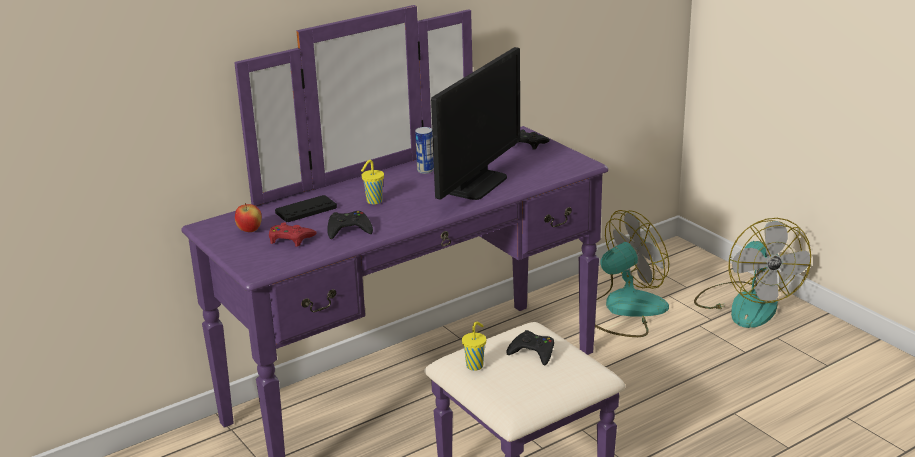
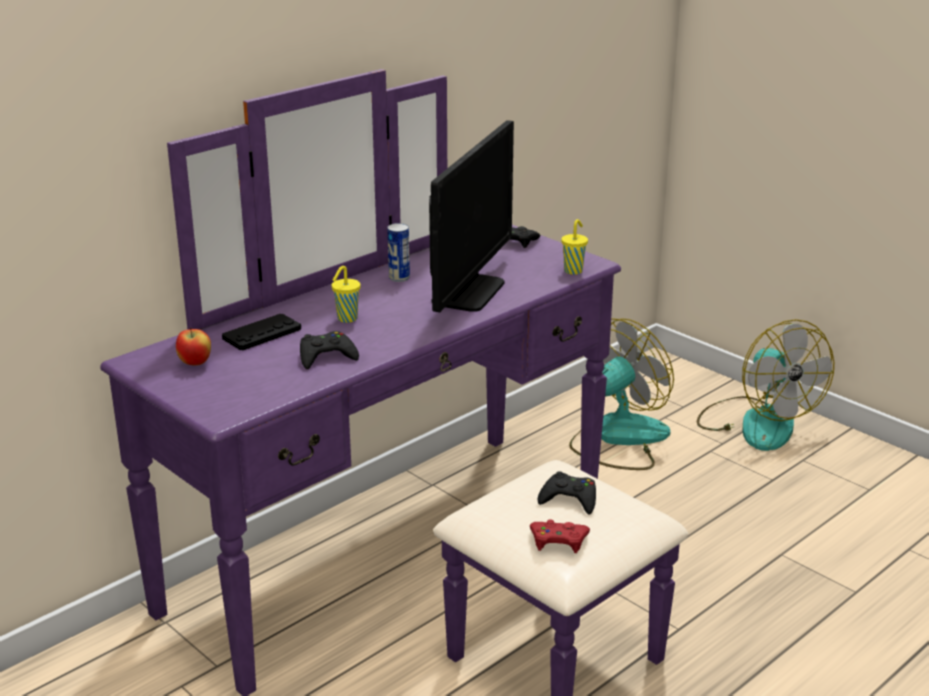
camera: 10 degrees left, 0 degrees up
(290, 239) = (253, 372): red game controller -> red game controller (558, 540)
(475, 365) = (502, 520): yellow cup -> yellow cup (573, 271)

